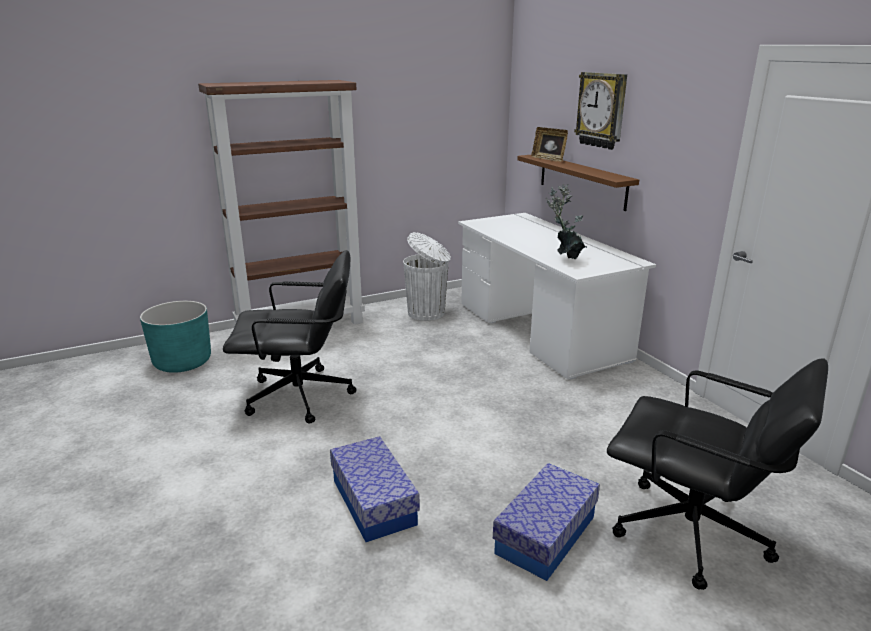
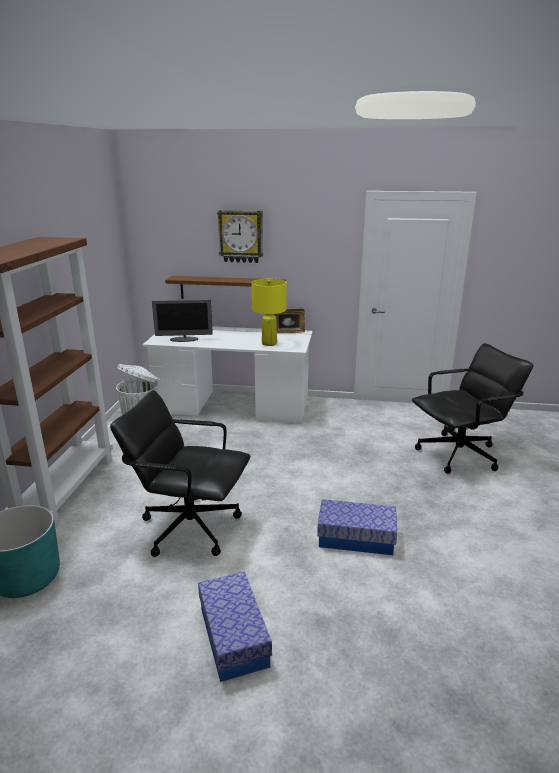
camera: 55 degrees left, 0 degrees up
(301, 397) = (189, 527): black office chair -> black office chair turned 105 degrees counterclockwise
(499, 228) = (184, 339): none -> monitor
(545, 534) = (431, 492): storage box -> storage box (233, 636)
(548, 159) = (195, 278): picture frame -> picture frame (289, 332)
(565, 258) = (269, 343): potted plant -> yellow table lamp

